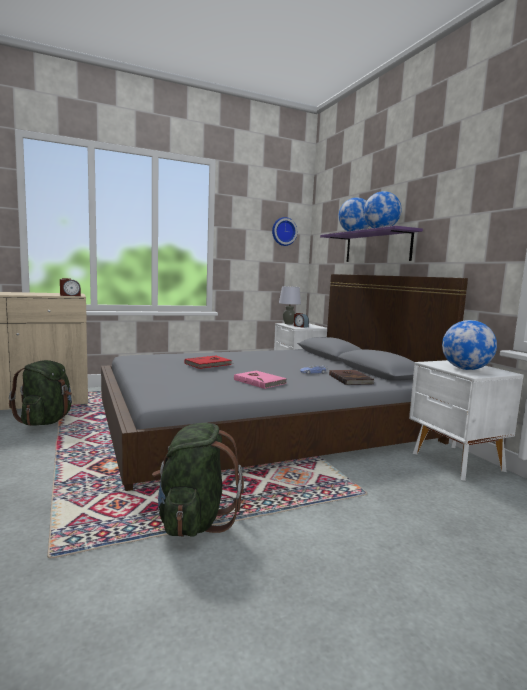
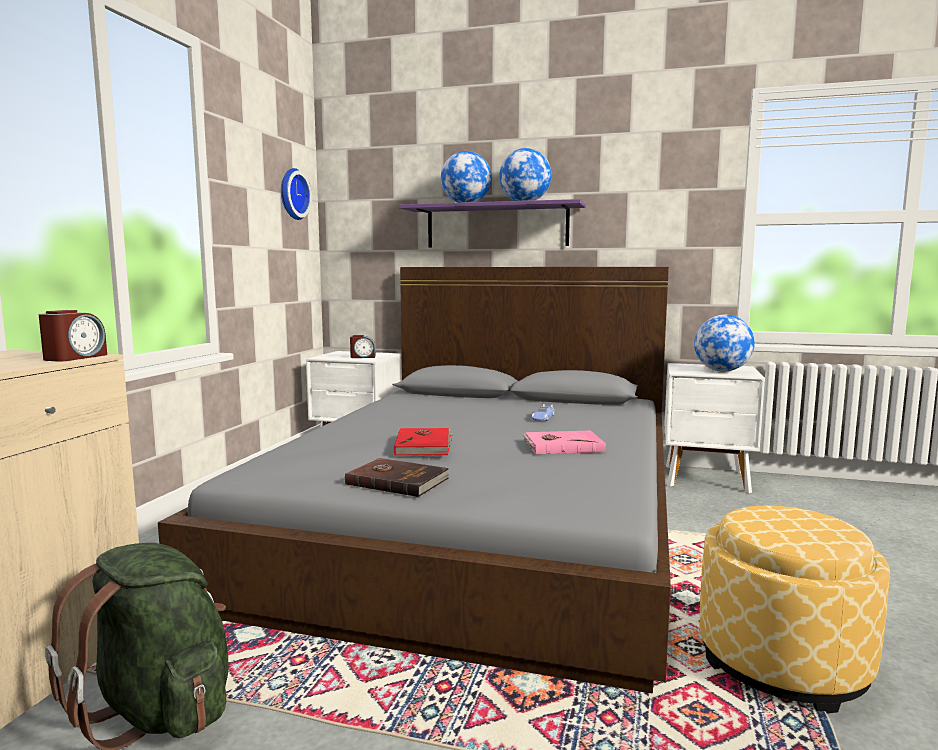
camera: 50 degrees left, 0 degrees up
(194, 520) = (782, 662): green backpack -> ottoman
(288, 324) = (327, 356): grey table lamp -> none
(351, 379) = (599, 414): brown book -> brown book (397, 480)

